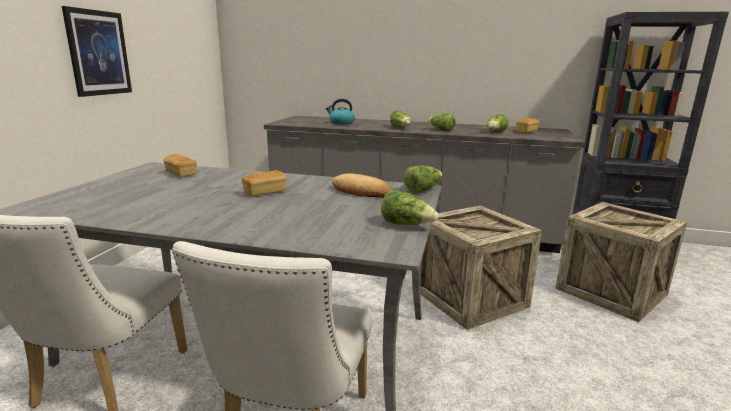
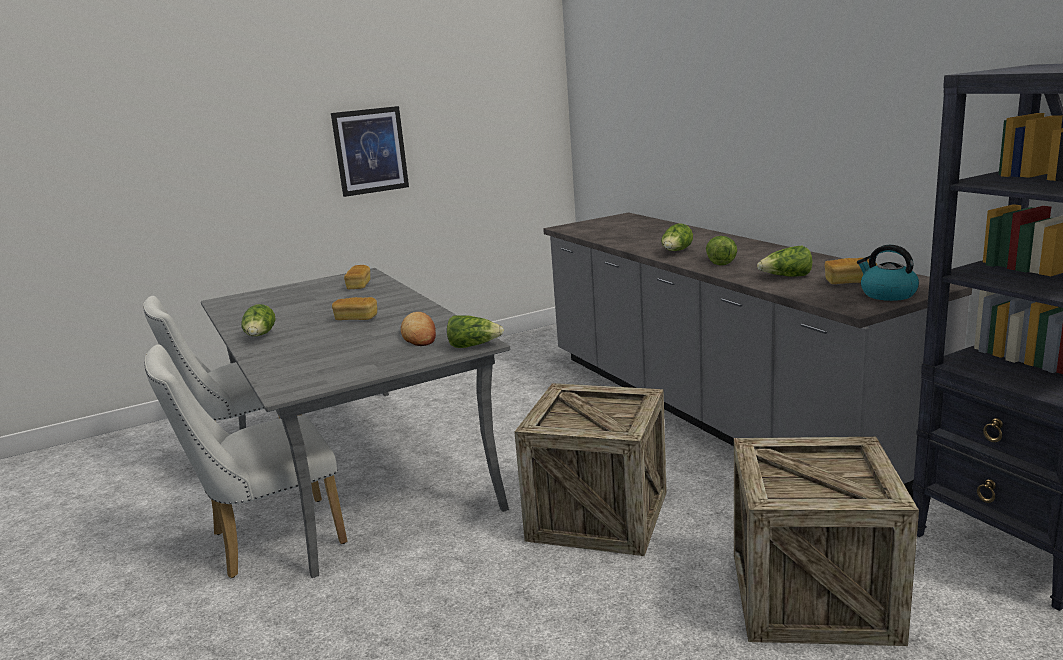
camera: 50 degrees right, 0 degrees up
(341, 123) = (635, 233): kettle -> kettle (887, 294)
(407, 225) = (352, 375): lettuce -> lettuce (260, 336)

